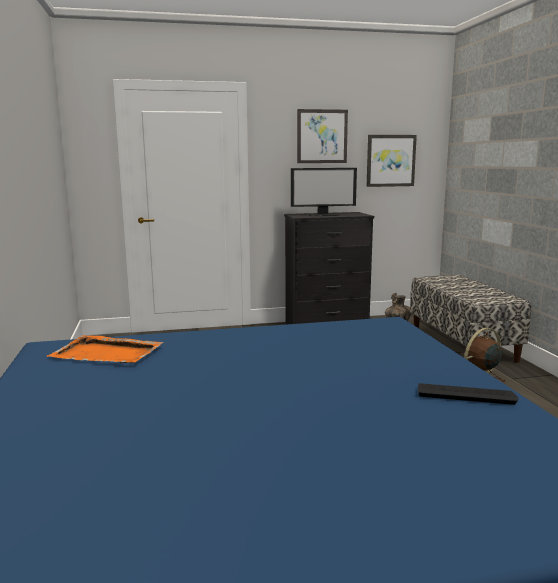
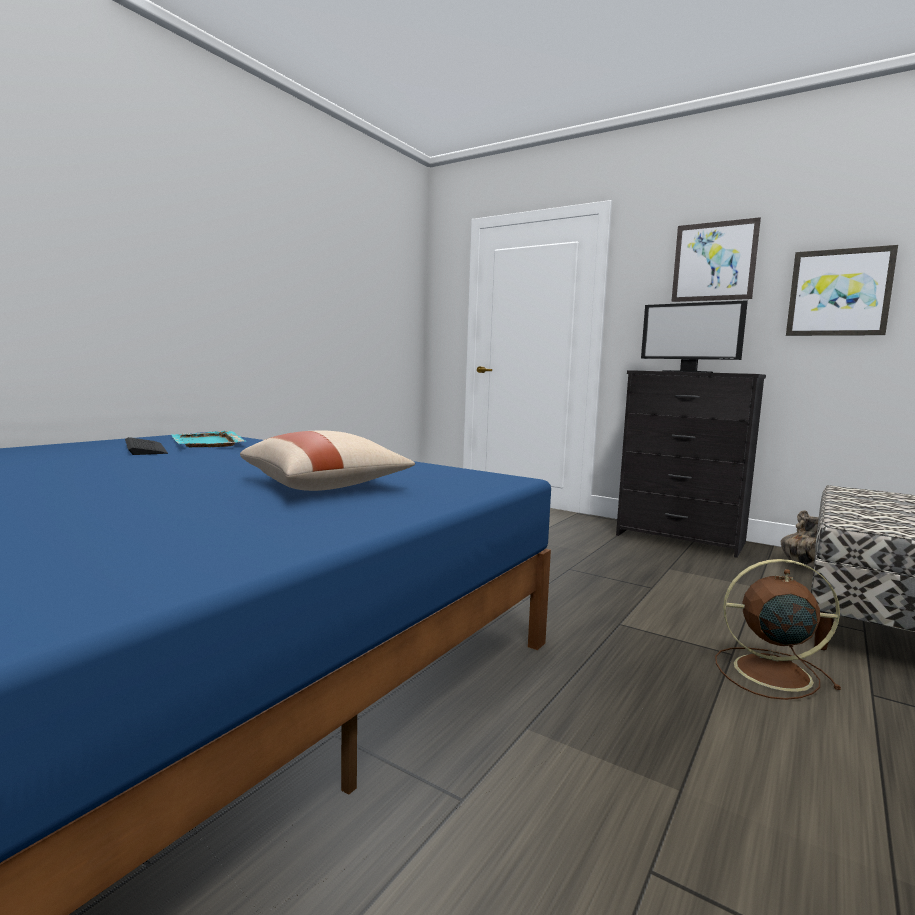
camera: 45 degrees right, 5 degrees down
(108, 353) = (207, 443): orange tray -> turquoise tray
(359, 359) = (325, 486): none -> beige pillow
(465, 394) = (261, 533): keyboard -> keyboard (145, 448)

